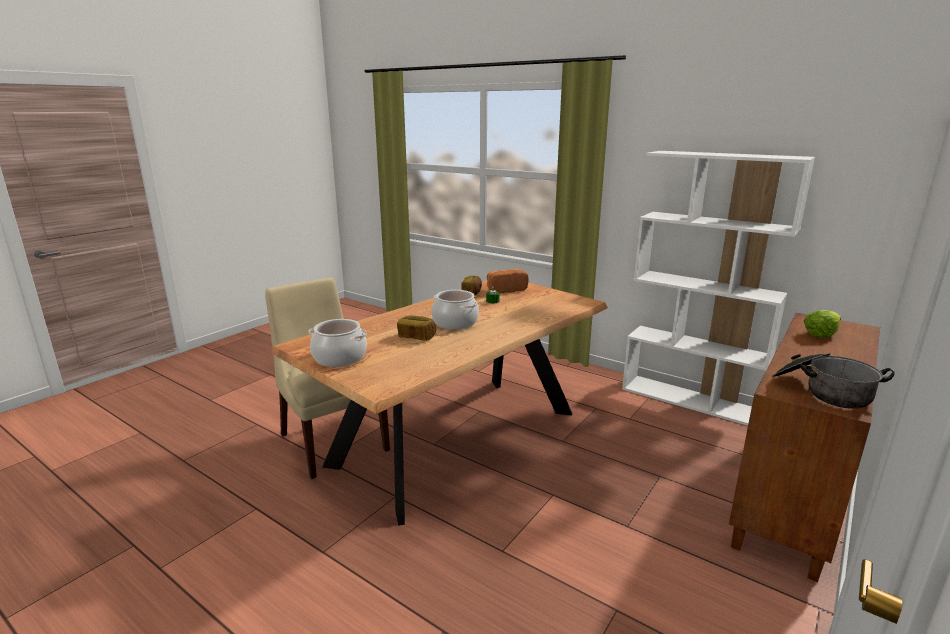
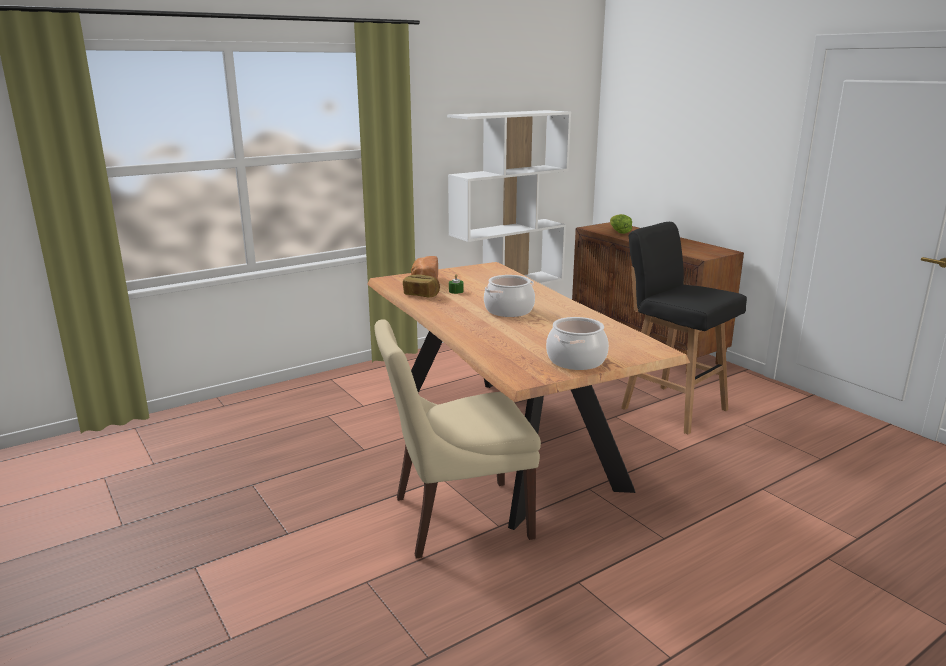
camera: 70 degrees left, 0 degrees up
(417, 337) = (537, 327): bread -> none
(610, 537) = (672, 408): none -> black stool
(823, 392) = (705, 250): cooking pot -> none

